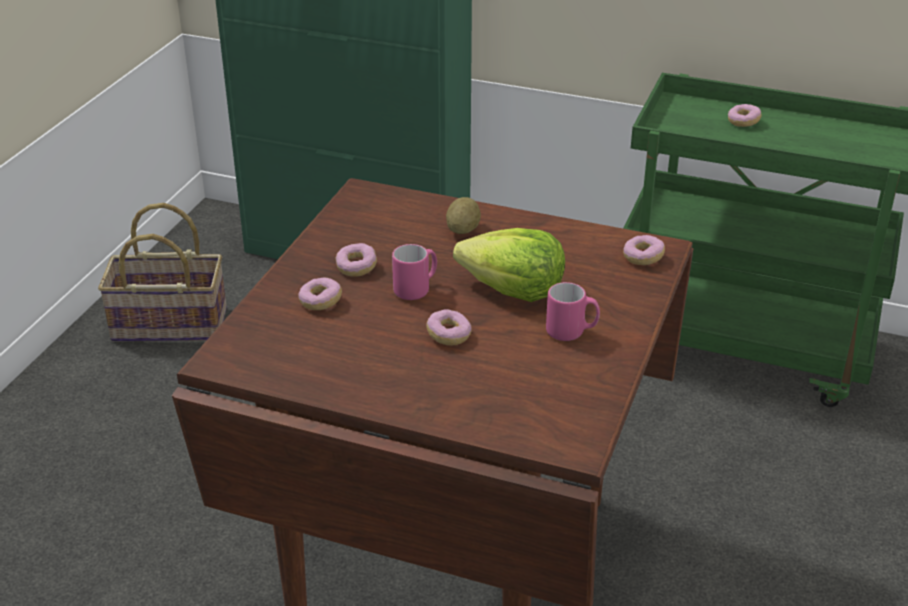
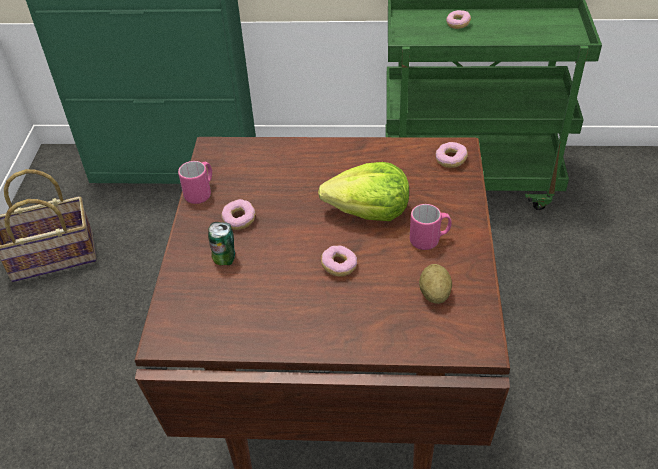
camera: 15 degrees left, 10 degrees up
(320, 302) = (224, 259): donut -> can
(416, 289) = (295, 229): pink mug -> pink mug (201, 193)
(463, 230) = (306, 166): potato -> potato (434, 294)

